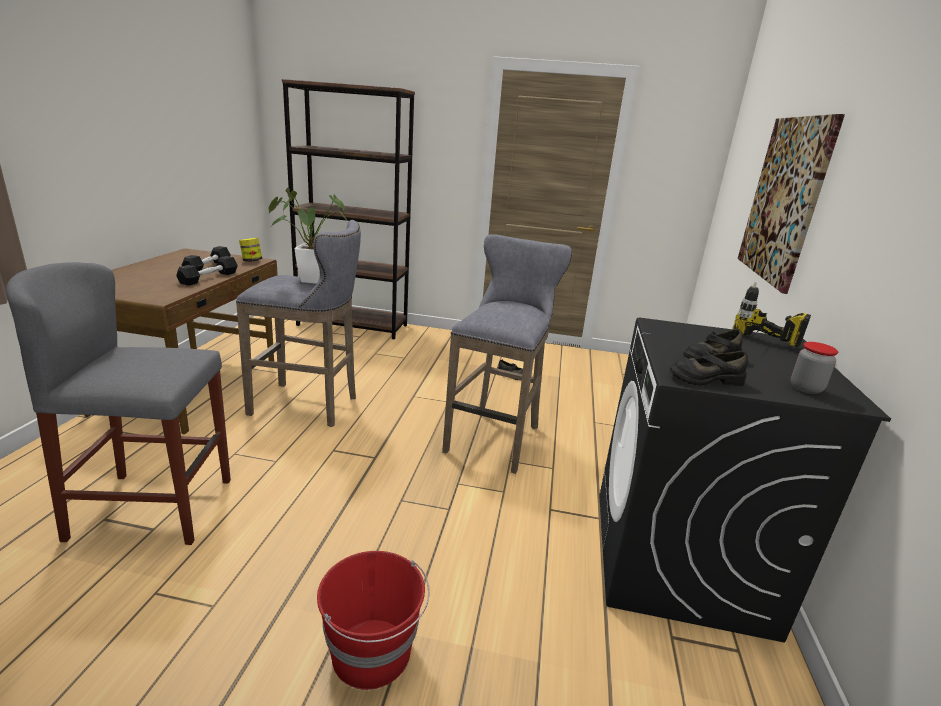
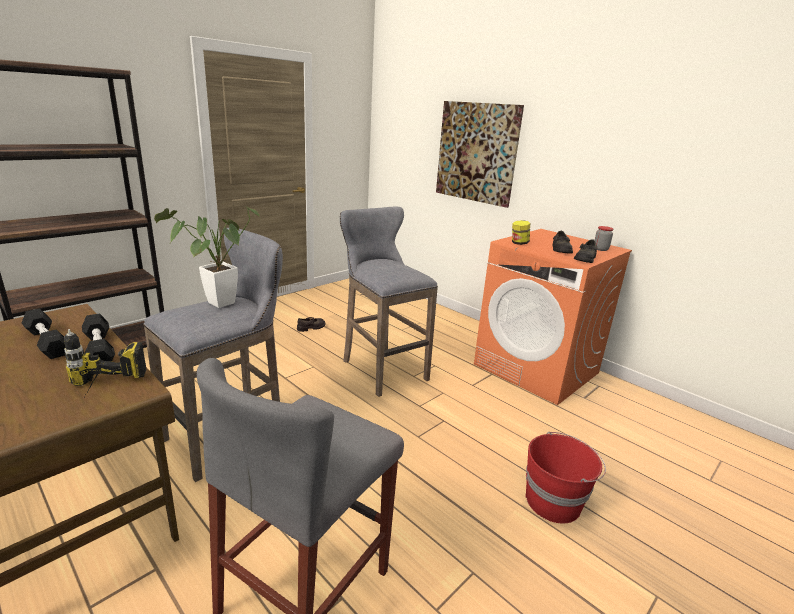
camera: 55 degrees left, 0 degrees up
(251, 261) = (69, 315): jar -> jar (519, 243)
(678, 559) = (537, 369): black washing machine -> orange washing machine
(758, 346) = (547, 237): power drill -> power drill (102, 393)

